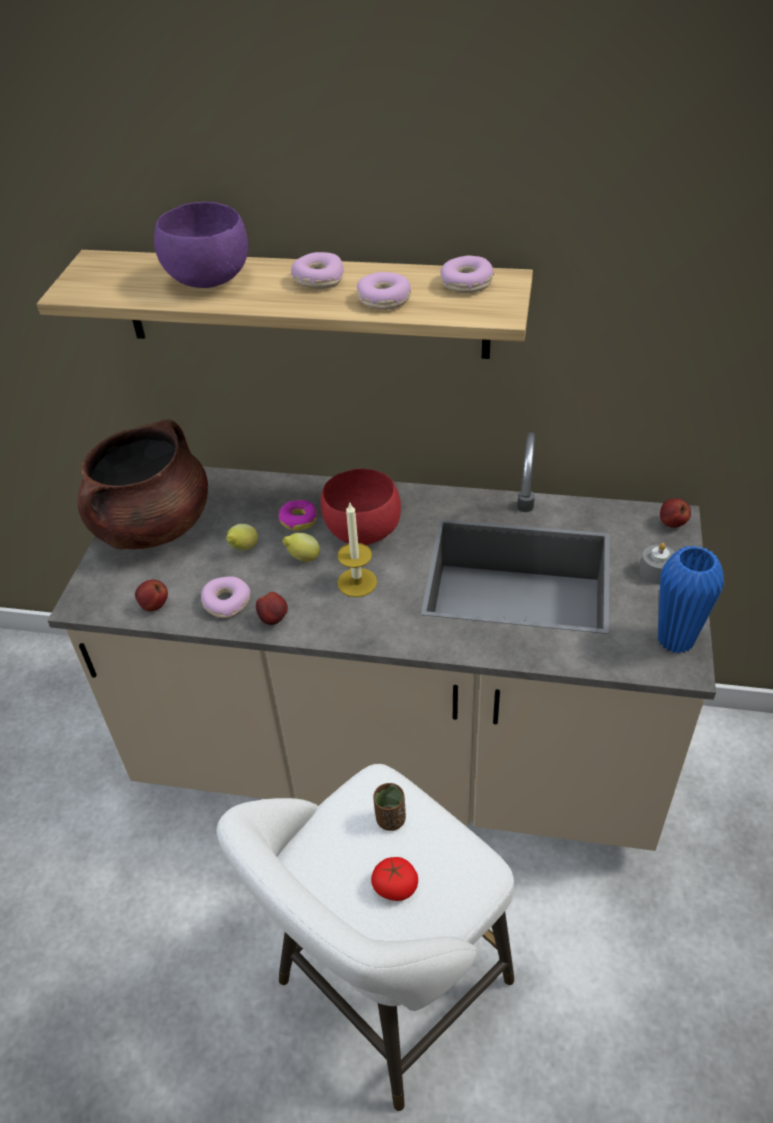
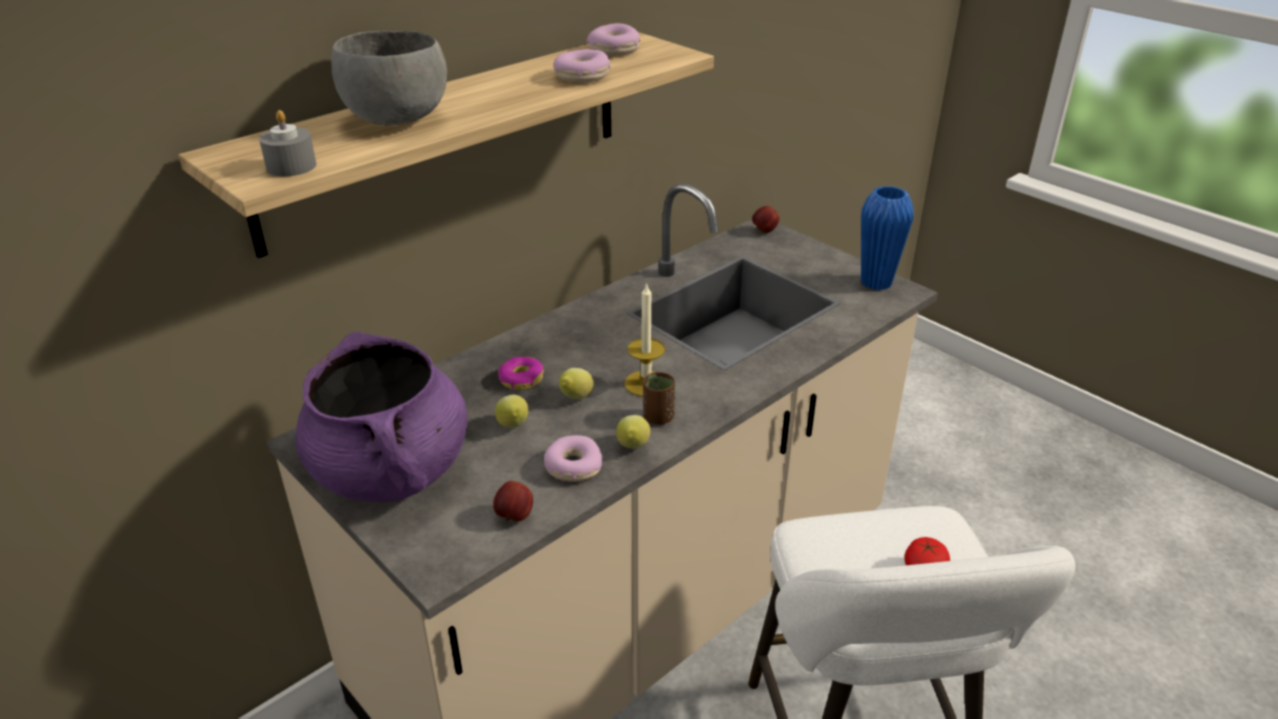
camera: 55 degrees left, 10 degrees down
(152, 526) = (392, 471): brown cooking pot -> purple cooking pot
(208, 279) = (394, 119): purple bowl -> grey bowl
(274, 619) = (633, 447): apple -> lemon
(318, 279) = (496, 85): donut -> none
(361, 533) = (587, 355): red bowl -> none
(390, 819) = (853, 539): brown cup -> brown cup (658, 417)
(656, 572) = (803, 258): grey candle -> grey candle (291, 166)

